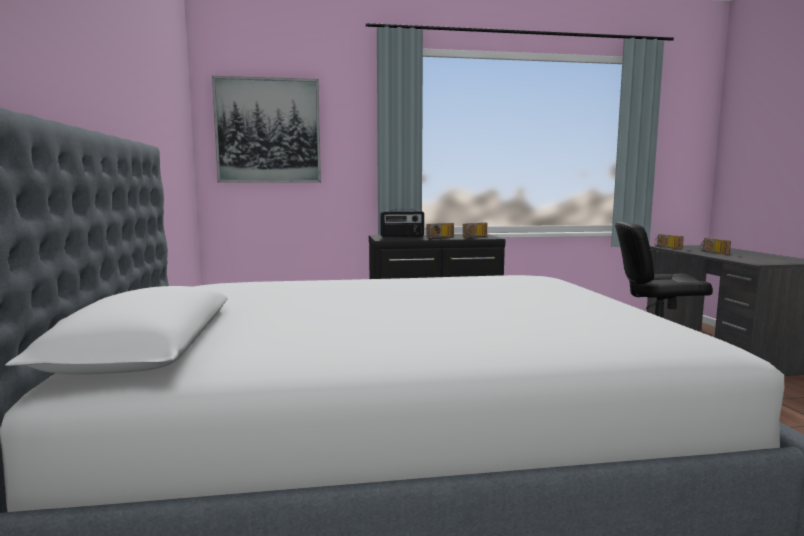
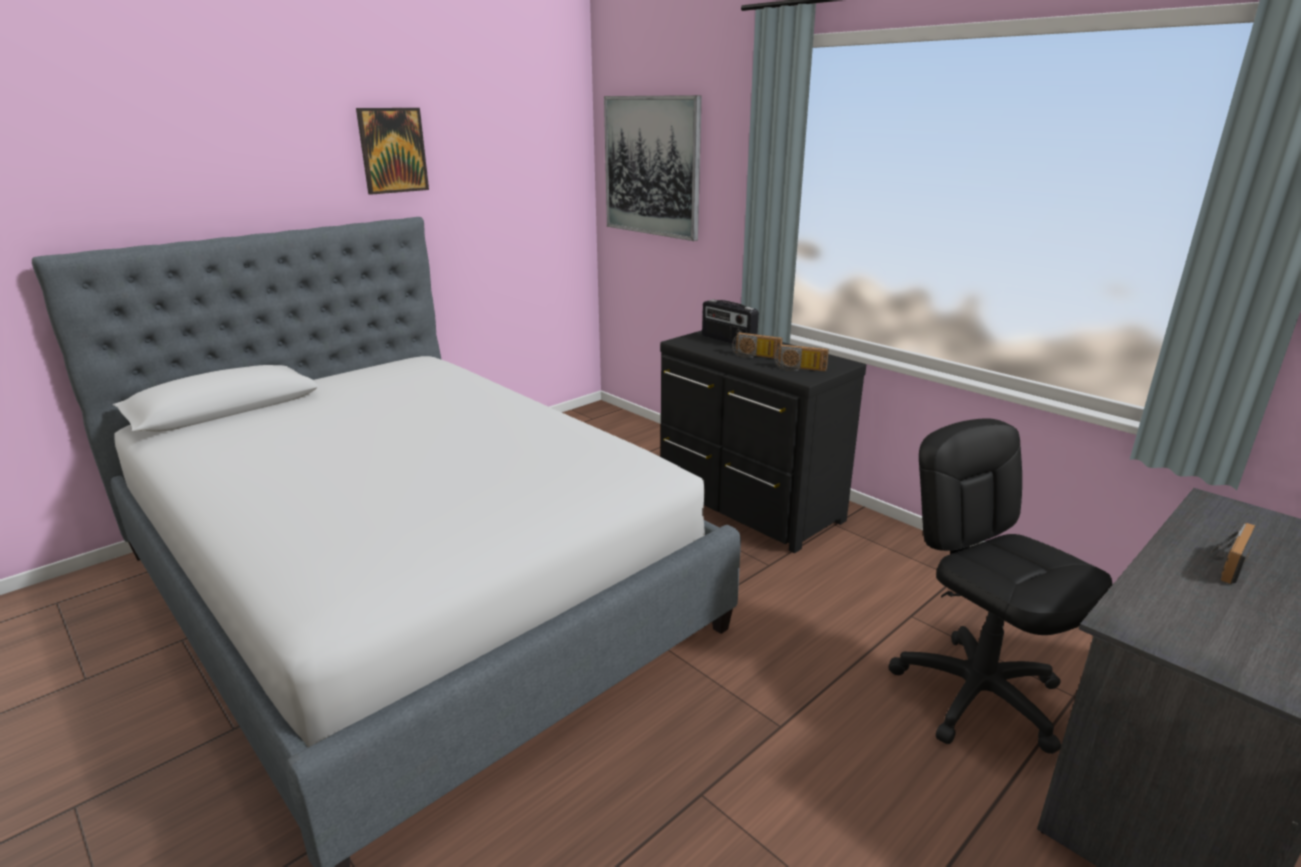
camera: 55 degrees right, 15 degrees up
(125, 74) = (392, 150): none -> picture
(666, 247) = (1206, 508): radio -> none

